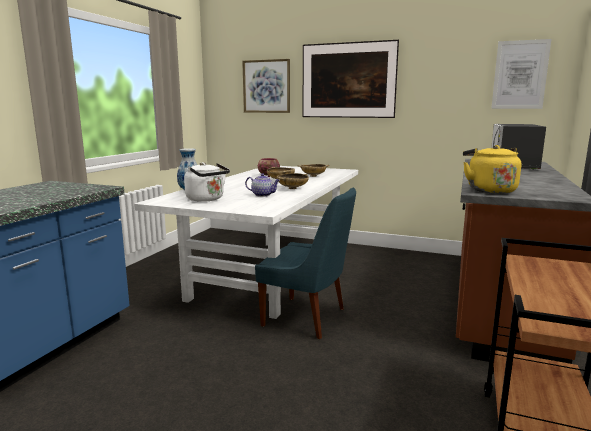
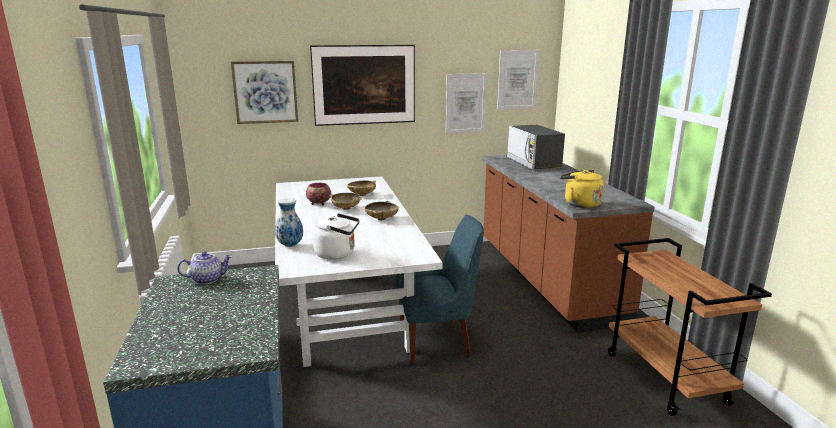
camera: 35 degrees left, 5 degrees up
(263, 195) = (375, 235): teapot -> teapot (207, 279)
(453, 100) = (465, 103): none -> picture

